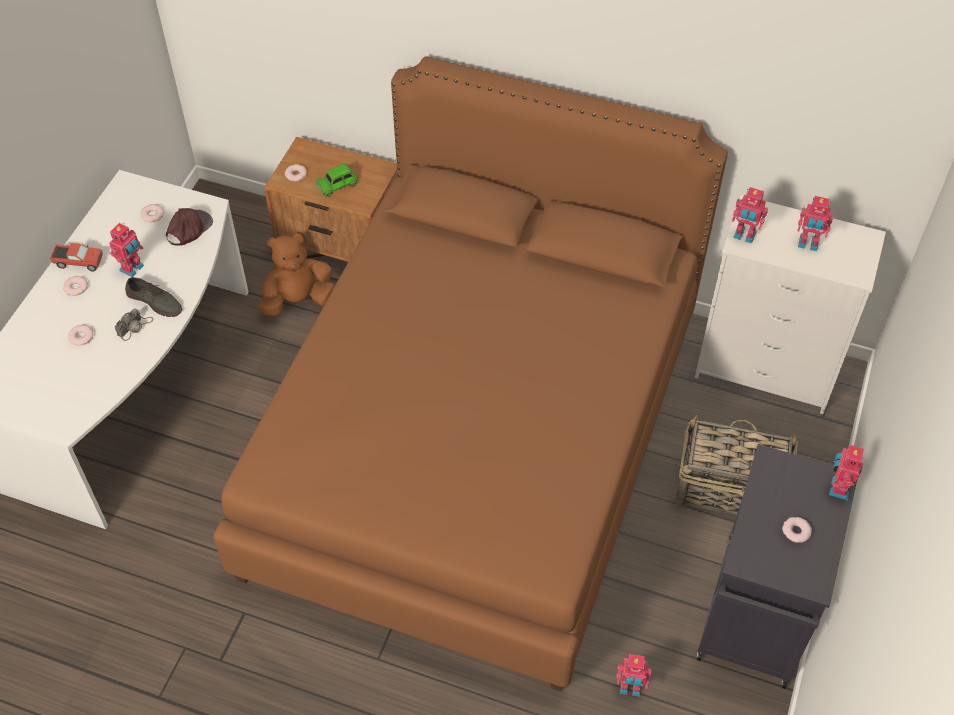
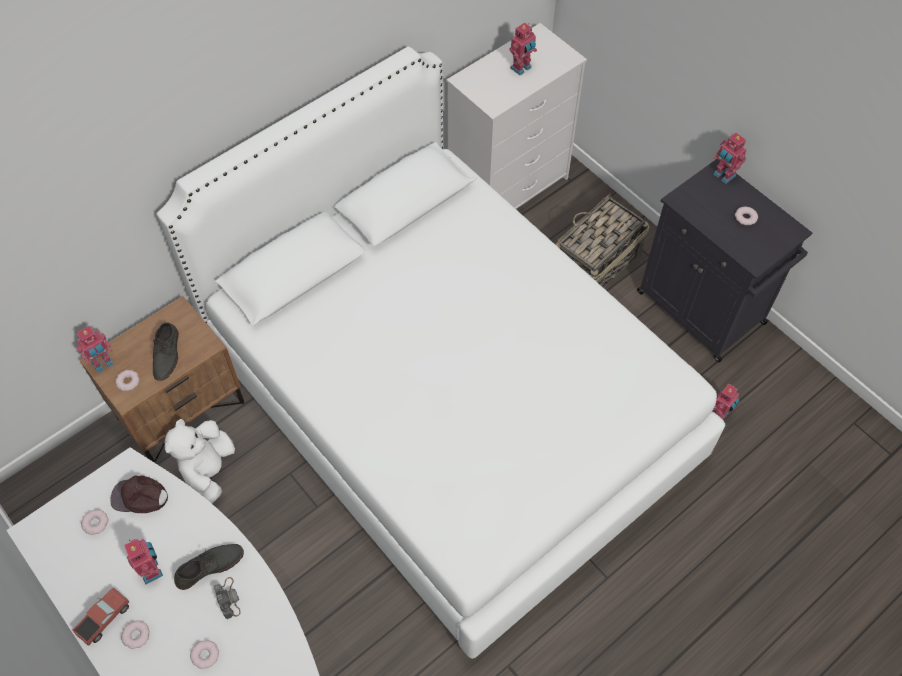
camera: 60 degrees left, 5 degrees up
(188, 228) = (139, 497): brown cap -> brown cap turned 60 degrees counterclockwise
(298, 300) = (208, 471): brown plush toy -> white plush toy
(337, 184) = (167, 354): green toy car -> grey shoe
(477, 441) = (450, 405): brown bed -> white bed
(744, 236) = (487, 98): toy robot -> toy robot (103, 363)

